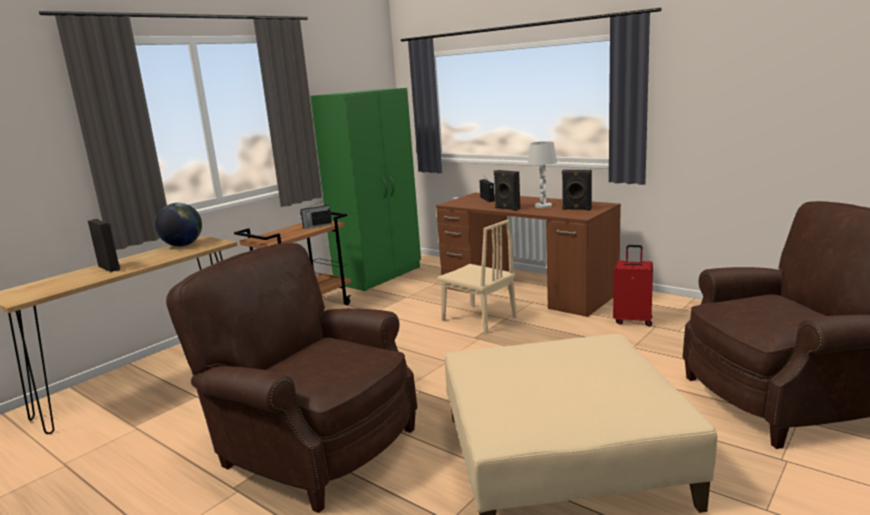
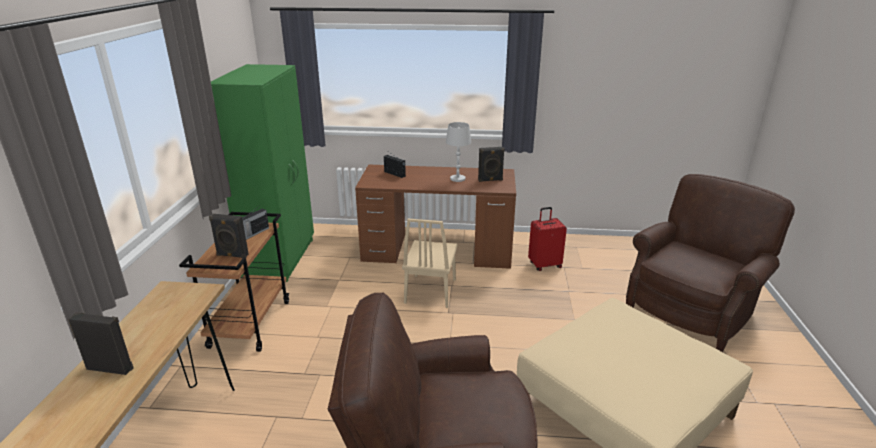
camera: 35 degrees left, 10 degrees up
(183, 245) = (158, 304): globe -> none
(479, 319) = (430, 290): beige chair -> beige chair turned 90 degrees clockwise
(507, 208) = (431, 186): black speaker -> black speaker (232, 255)

